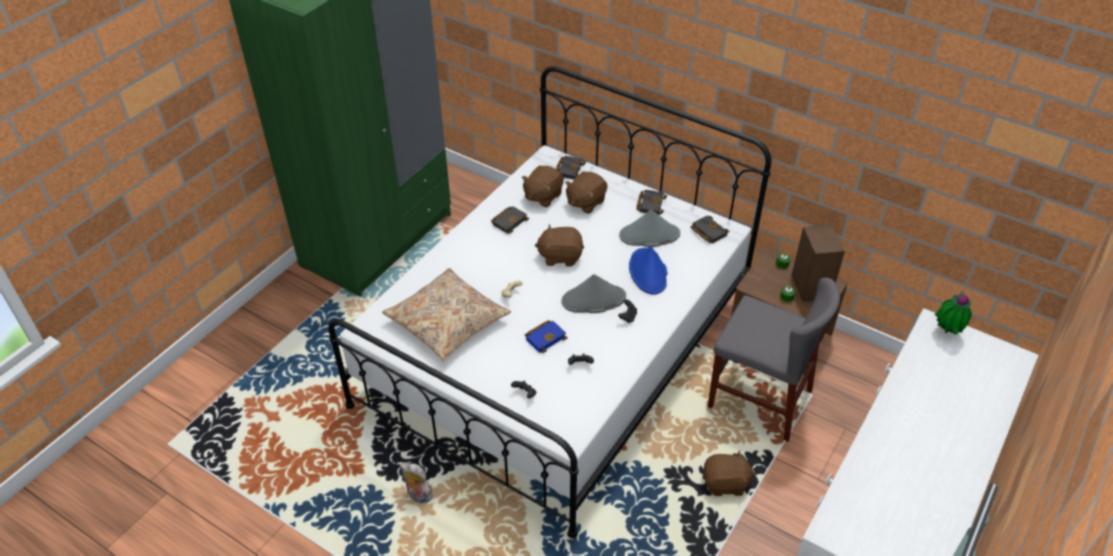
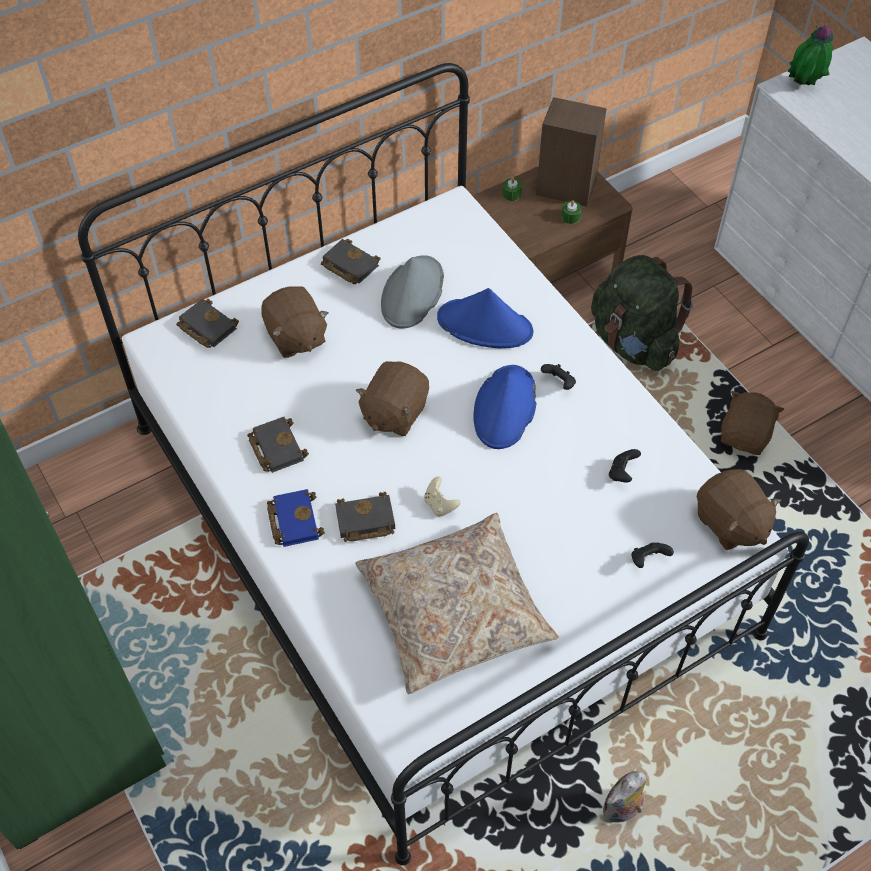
camera: 65 degrees left, 10 degrees up
(542, 196) = (246, 383): brown plush toy -> brown plush toy (730, 523)
(546, 337) = (550, 494): blue book -> blue book (293, 520)
(593, 299) = (505, 408): grey hat -> blue hat
(707, 231) = (444, 230): black book -> black book (364, 522)
(759, 398) = (633, 342): grey chair -> green backpack

